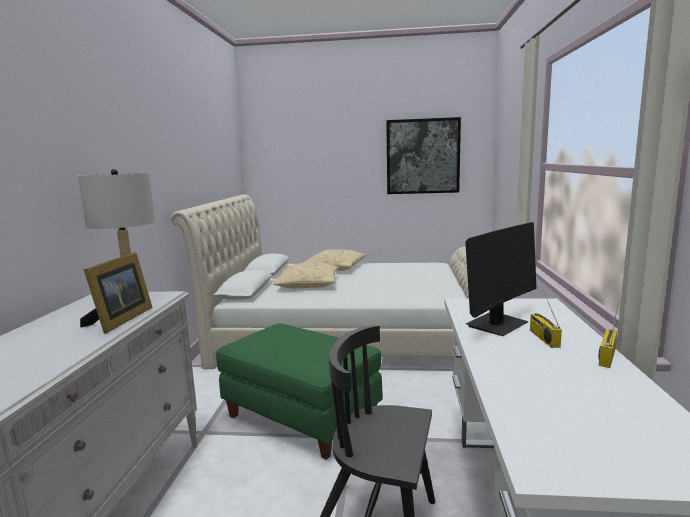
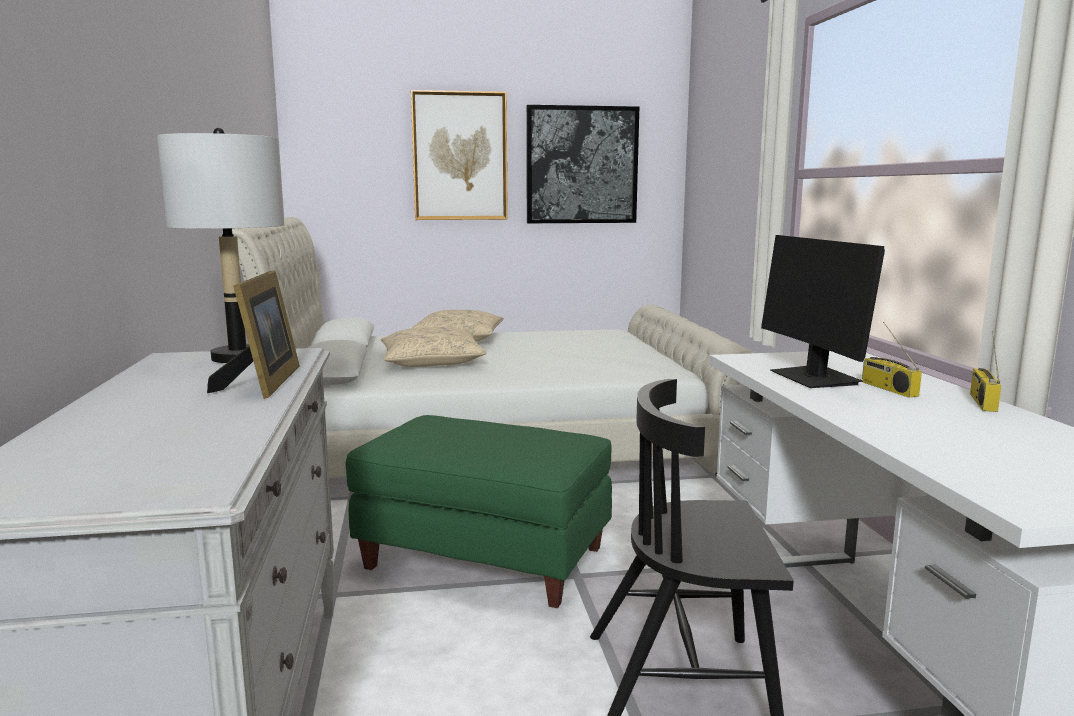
camera: 15 degrees left, 0 degrees up
(345, 154) = (460, 156): none -> picture
(497, 324) = (814, 378): monitor -> monitor turned 135 degrees clockwise

